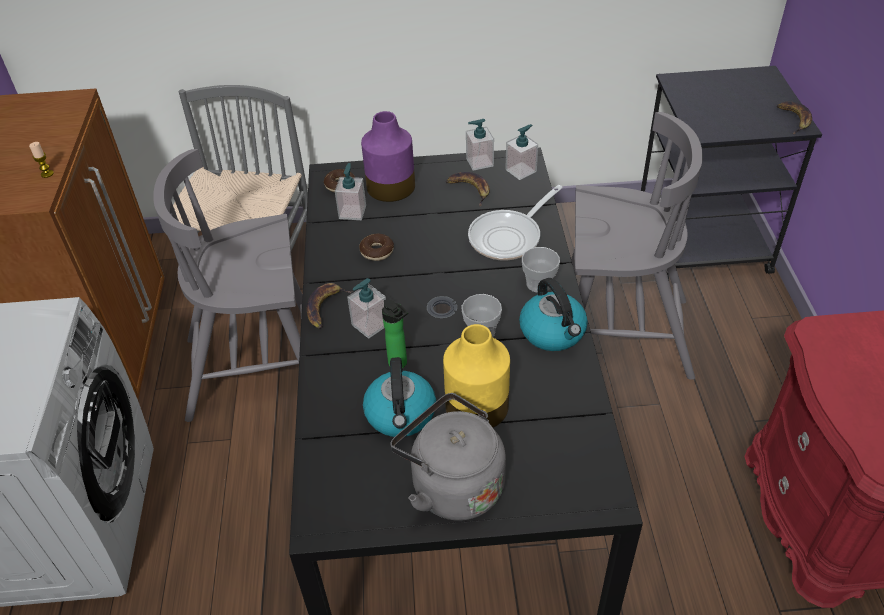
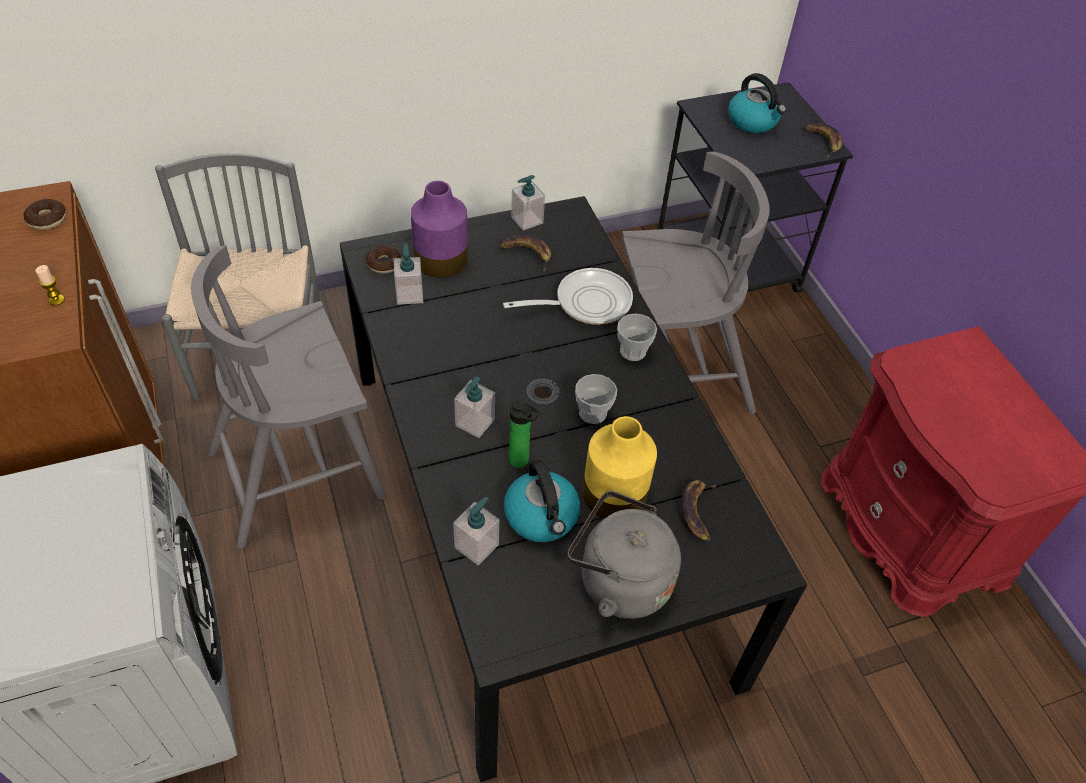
camera: 20 degrees left, 5 degrees up
(325, 307) = (419, 409): banana -> banana (697, 511)
(377, 251) = (452, 337): donut -> donut (47, 219)
(509, 237) = (586, 303): frying pan -> frying pan turned 135 degrees counterclockwise
(521, 170) = (573, 225): soap dispenser -> soap dispenser (476, 546)
(553, 332) = (664, 402): kettle -> kettle (753, 121)

